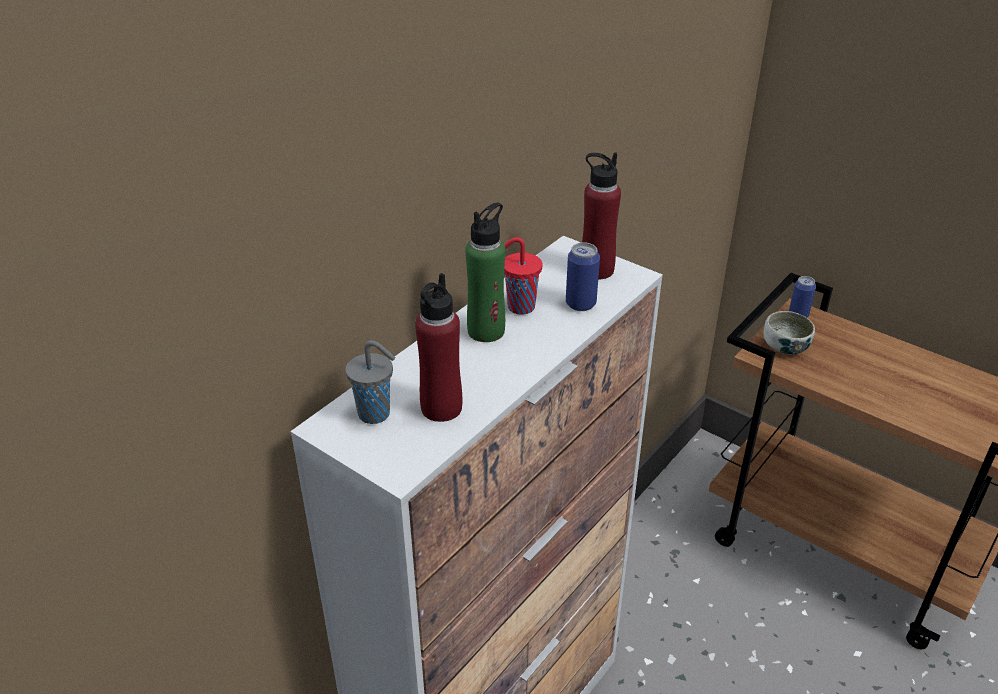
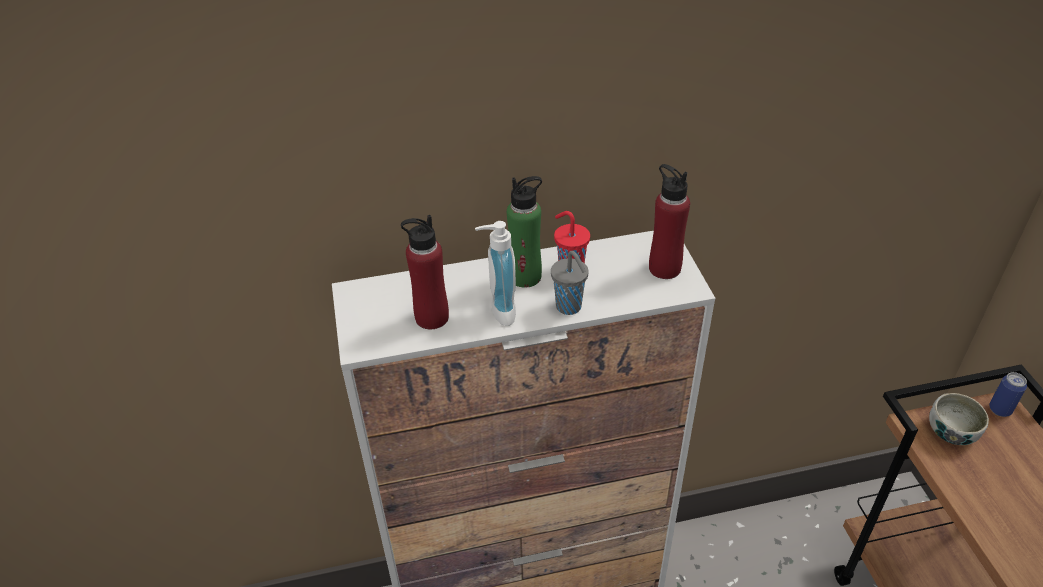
camera: 40 degrees right, 5 degrees up
(376, 414) = (389, 299): grey cup -> grey cup (569, 307)
(499, 371) = (498, 311): none -> soap dispenser
(580, 304) = (618, 290): can -> none

